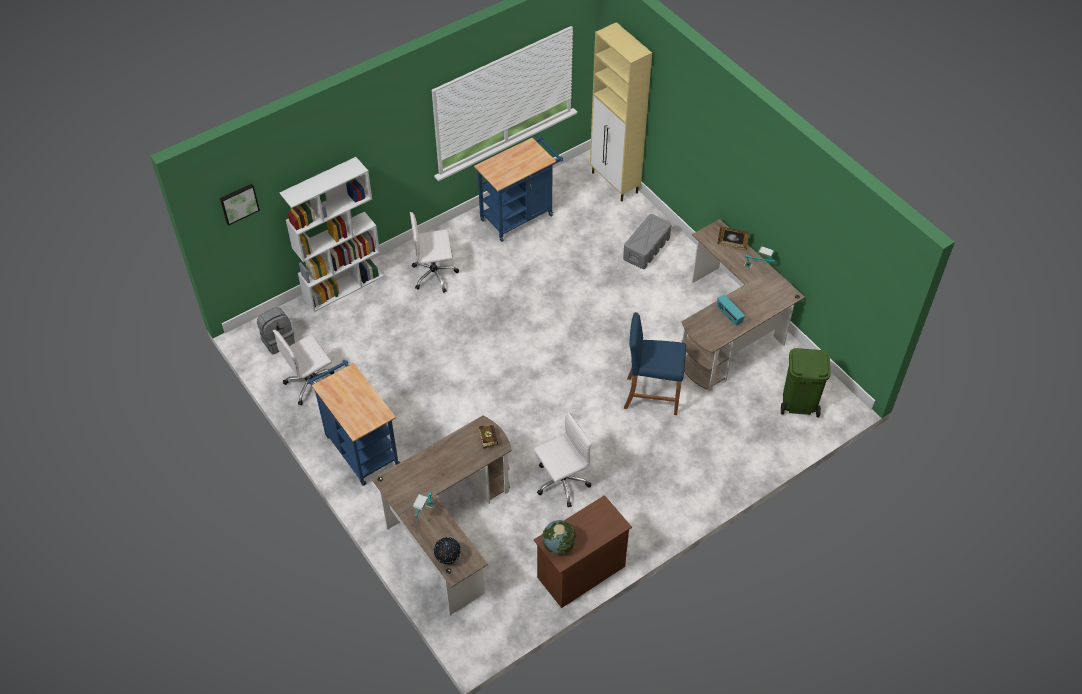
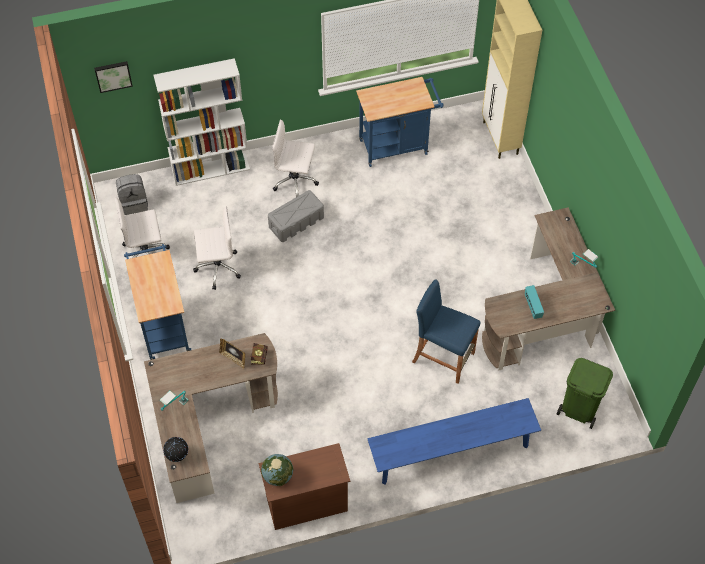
camera: 20 degrees right, 5 degrees up
(561, 483) = (324, 414): white office chair -> white office chair (217, 267)
(646, 248) = (502, 212): grey storage box -> grey storage box (296, 222)
(699, 480) = (451, 452): none -> blue bench
(732, 245) = (567, 238): picture frame -> picture frame (233, 358)

